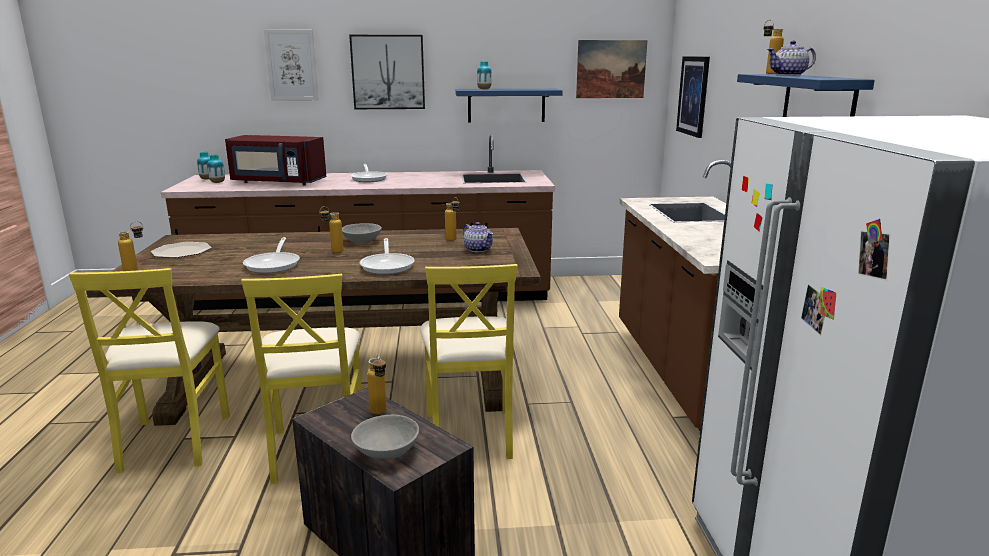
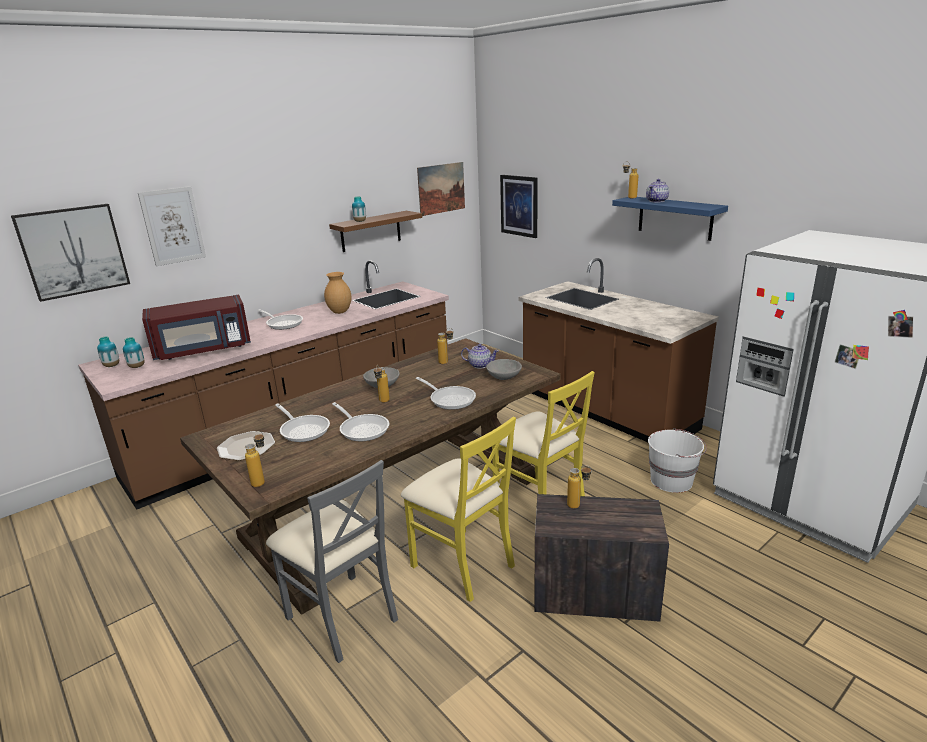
camera: 35 degrees left, 5 degrees up
(173, 441) = (342, 616): yellow chair -> grey chair
(238, 252) = (303, 429): none -> frying pan
(387, 452) = (625, 526): grey bowl -> grey bowl (504, 377)
(388, 72) = (269, 218): picture -> picture (73, 251)
(430, 179) = (340, 312): none -> brown vase
(506, 105) = (370, 231): blue shelf -> brown shelf
(662, 480) = (672, 480): none -> white bucket

